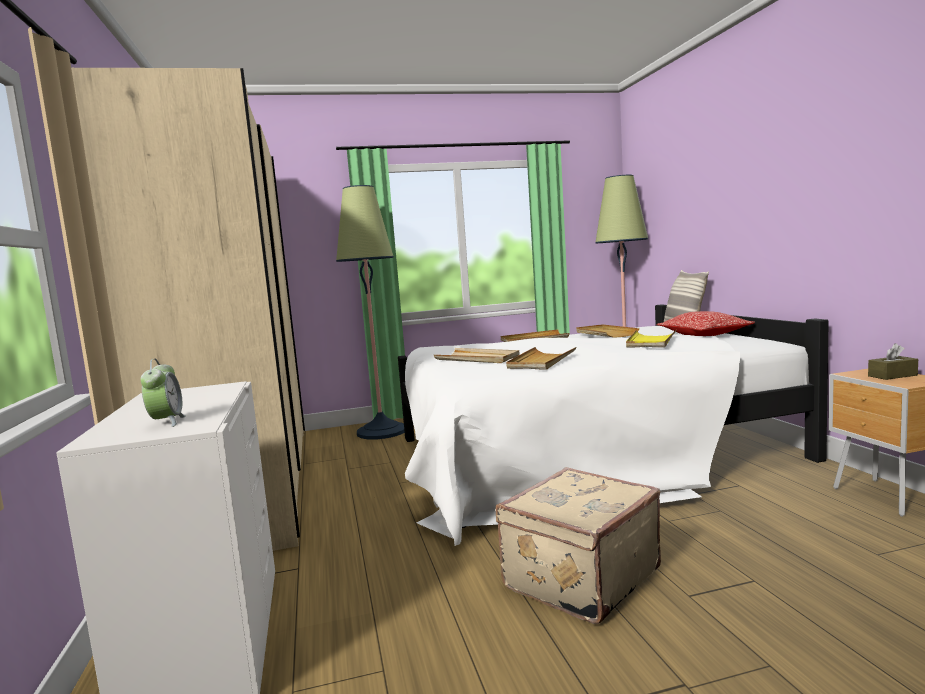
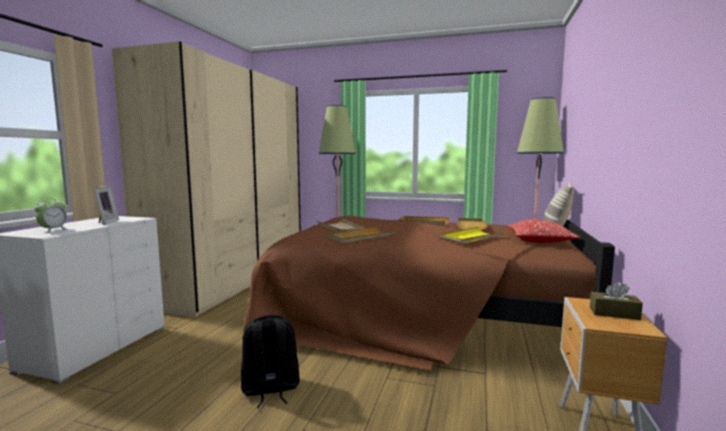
camera: 30 degrees right, 0 degrees up
(197, 399) = (105, 222): none -> picture frame
(578, 578) = (270, 389): beige suitcase -> black backpack
(583, 453) = (421, 313): white bed -> brown bed

